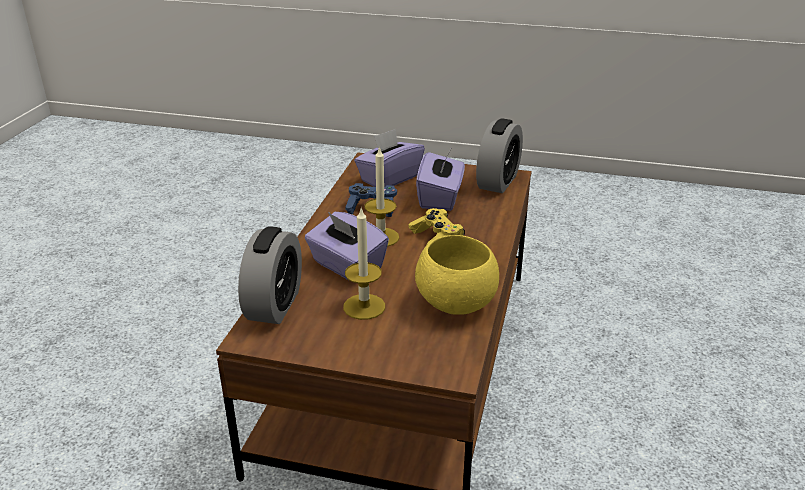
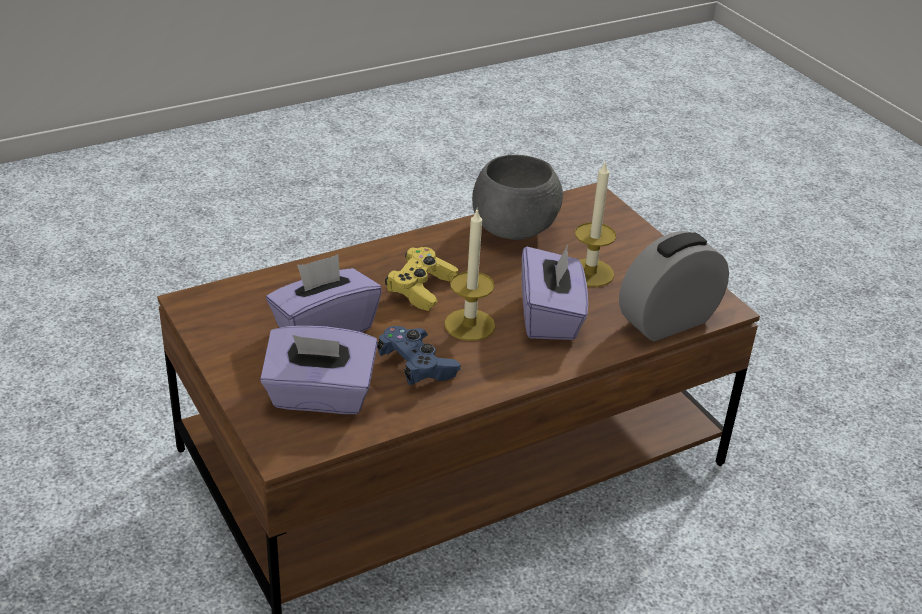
camera: 135 degrees left, 5 degrees up
(454, 305) = (515, 230): yellow bowl -> grey bowl
(498, 182) = (224, 306): alarm clock -> none

